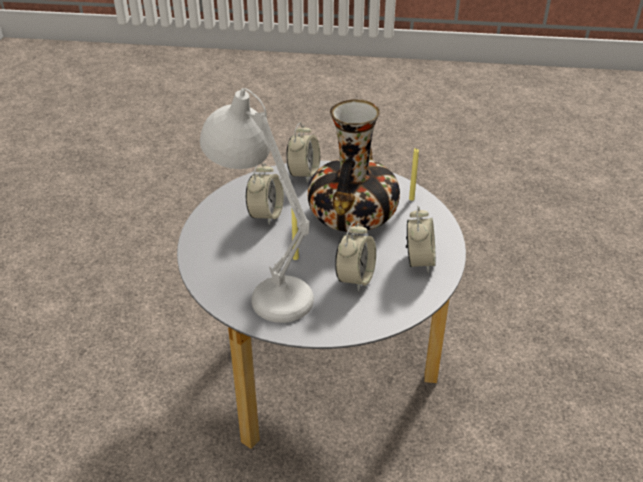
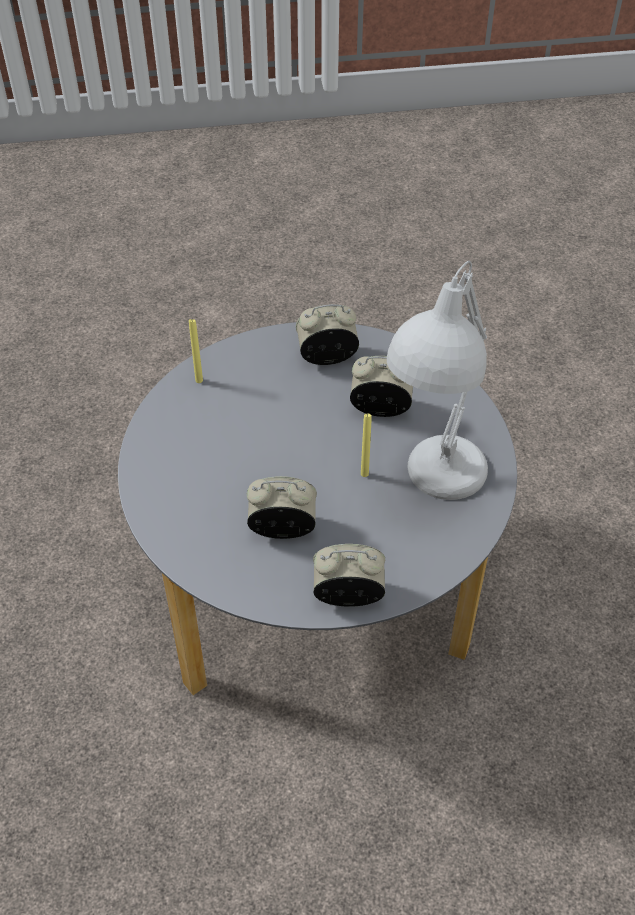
camera: 105 degrees left, 10 degrees up
(304, 174) = (165, 509): alarm clock -> alarm clock (348, 596)
(352, 215) = (254, 434): vase -> none

